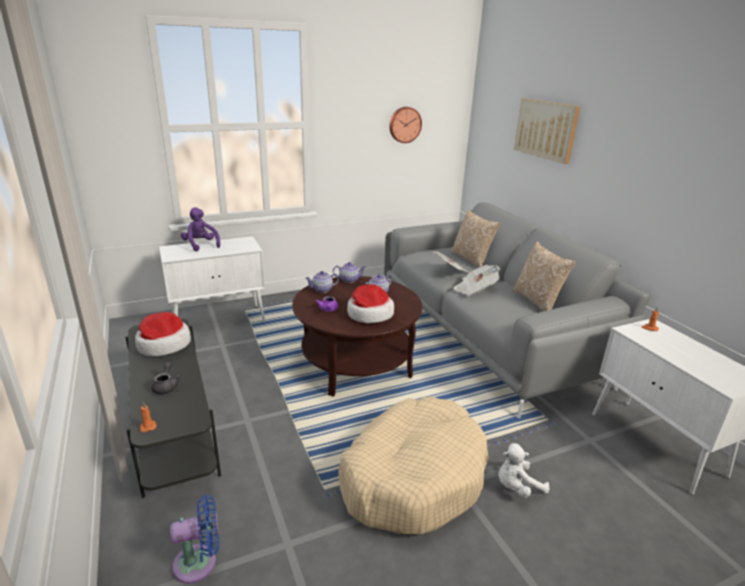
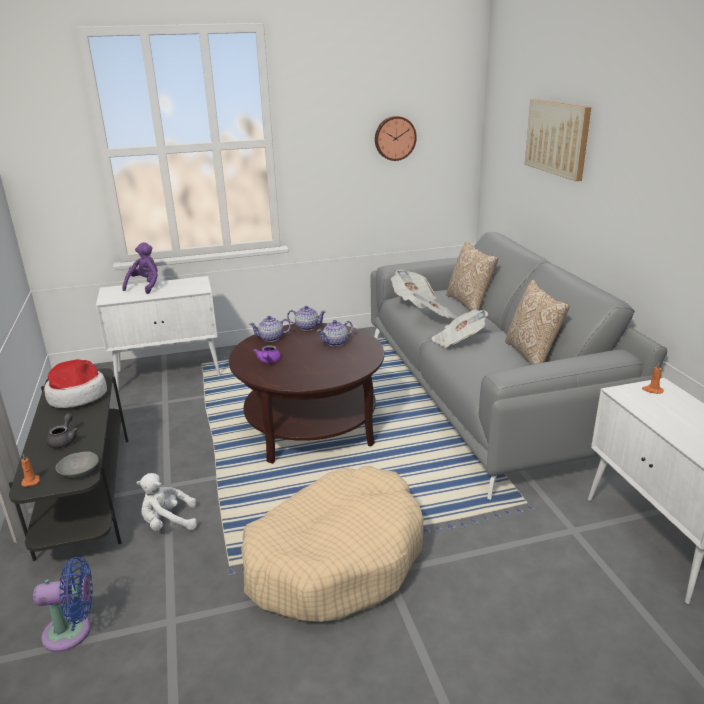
camera: 10 degrees right, 0 degrees up
(191, 414) = (79, 471): none -> grey bowl
(201, 245) = (145, 286): purple plush toy -> purple plush toy turned 45 degrees clockwise
(369, 314) = (314, 367): hat -> none
(426, 256) = (413, 300): none -> newspaper
(517, 487) = (458, 579): white plush toy -> white plush toy (168, 523)

